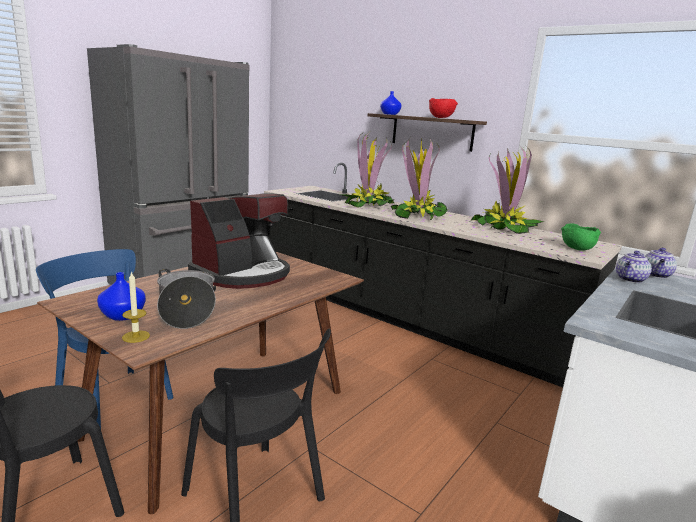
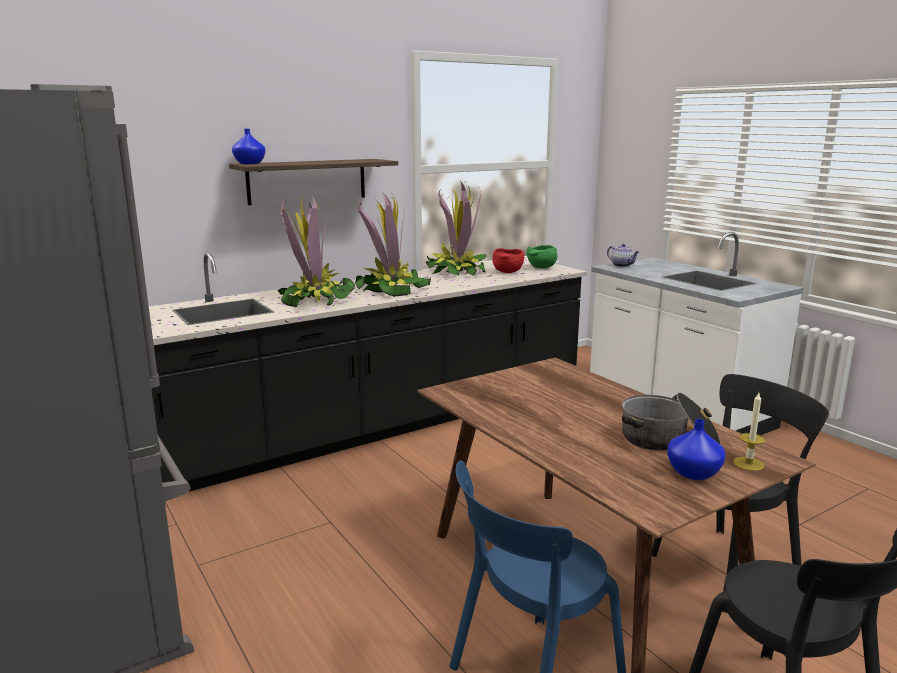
camera: 70 degrees left, 0 degrees up
(243, 274) = (537, 407): coffee machine -> none
(441, 118) = (344, 161): red bowl -> red bowl (508, 272)
(630, 279) = (636, 272): teapot -> none

